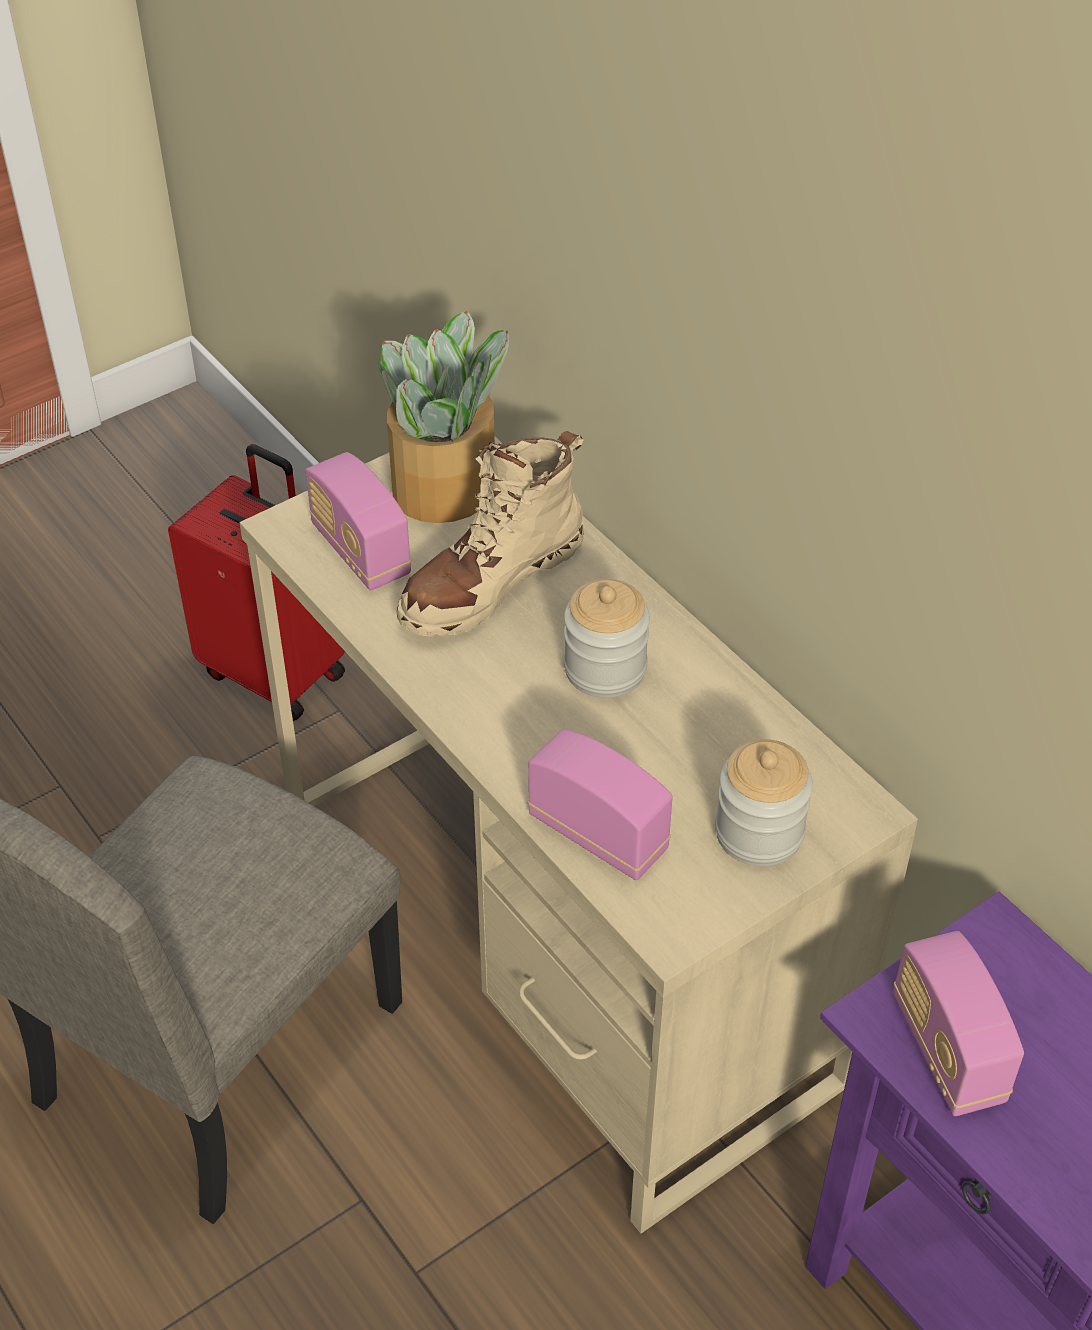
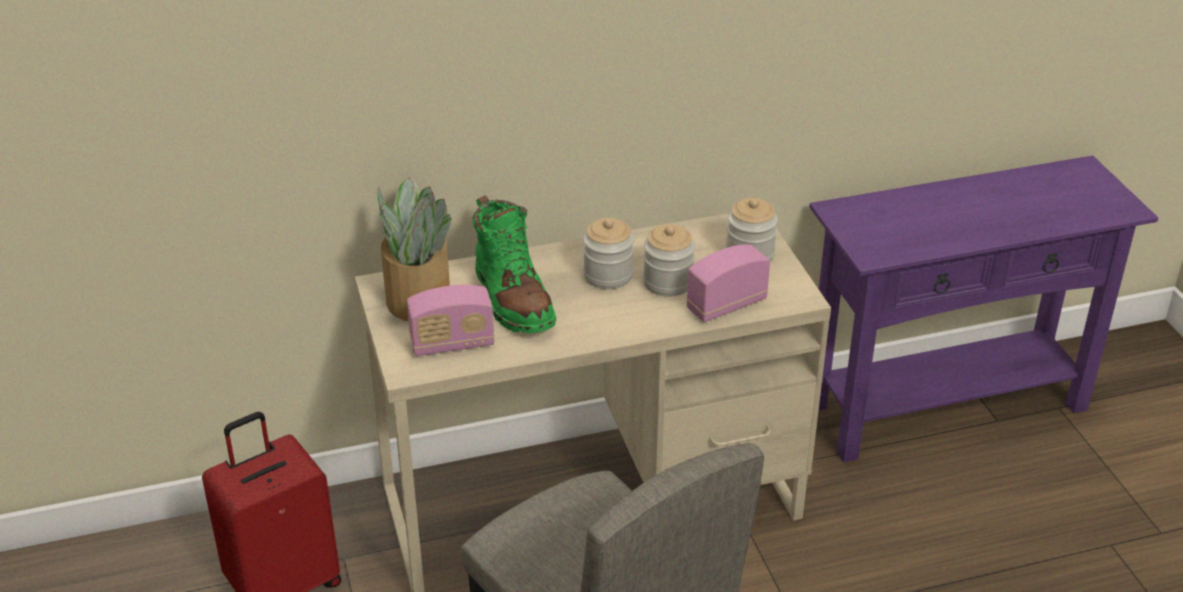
camera: 70 degrees left, 10 degrees down
(491, 581) = (513, 299): beige boot -> green boot
(623, 745) = (668, 282): none -> jar
(947, 1050) = (895, 242): radio -> none

